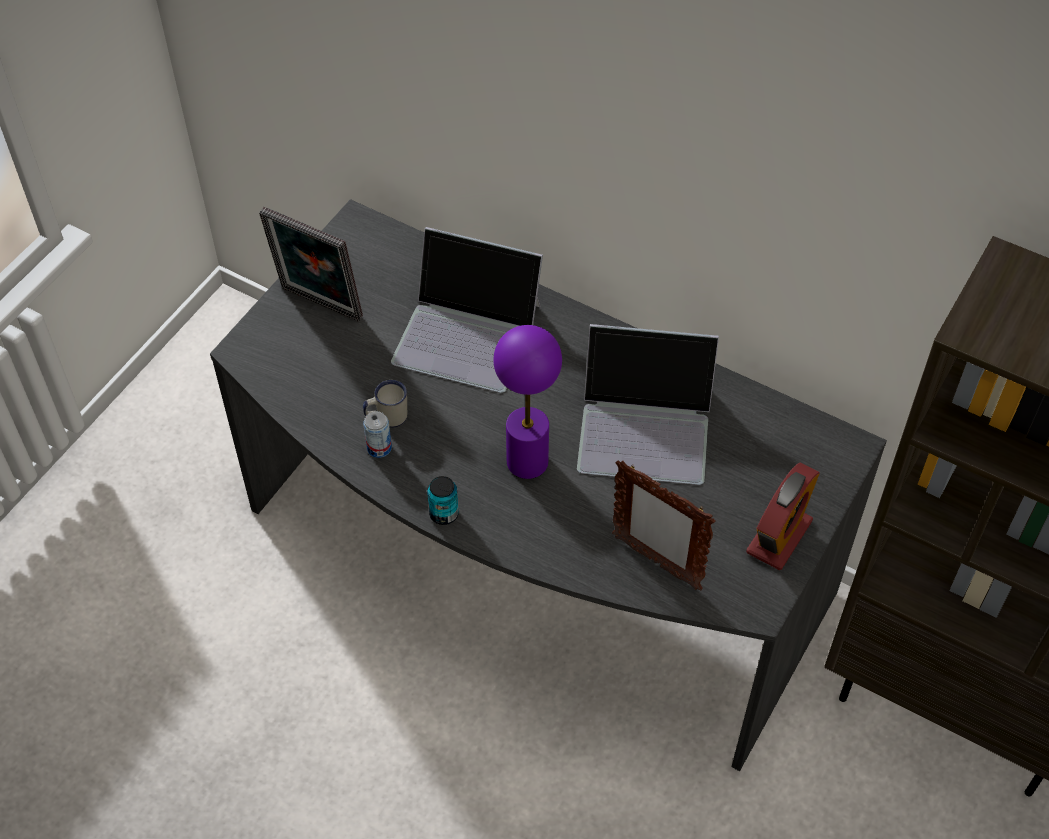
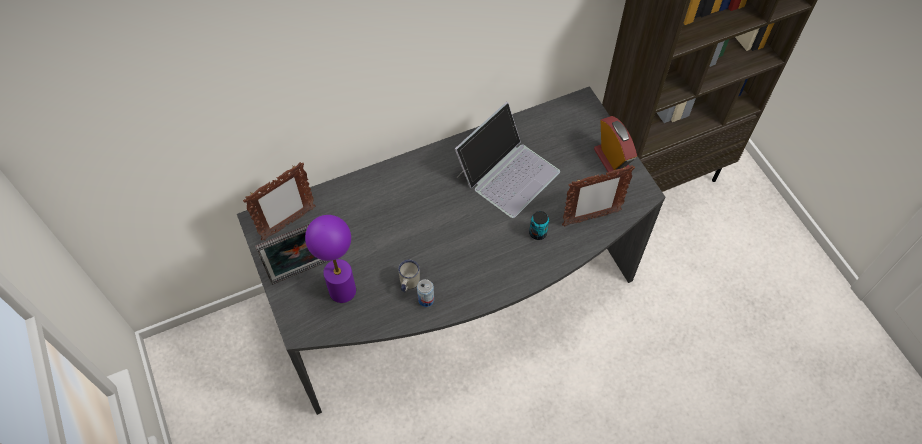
camera: 55 degrees left, 5 degrees up
(375, 252) = (288, 224): none -> picture frame
(444, 514) = (493, 293): can -> can (537, 233)
(468, 333) = (383, 213): laptop -> none
(527, 462) = (489, 236): purple table lamp -> purple table lamp (342, 291)

